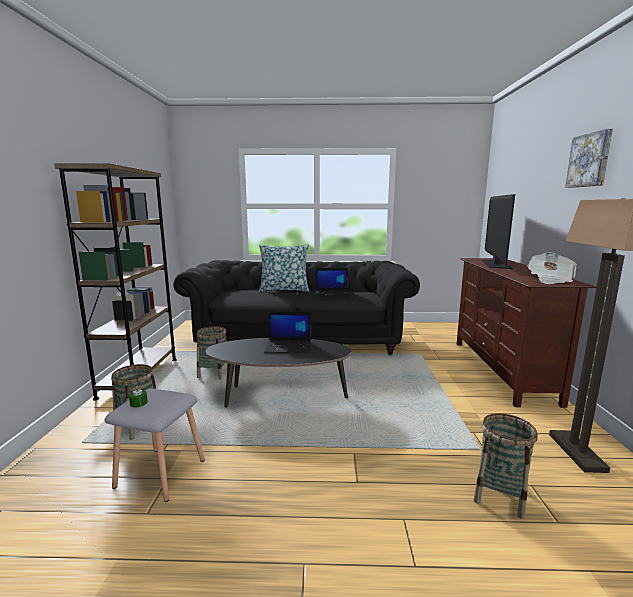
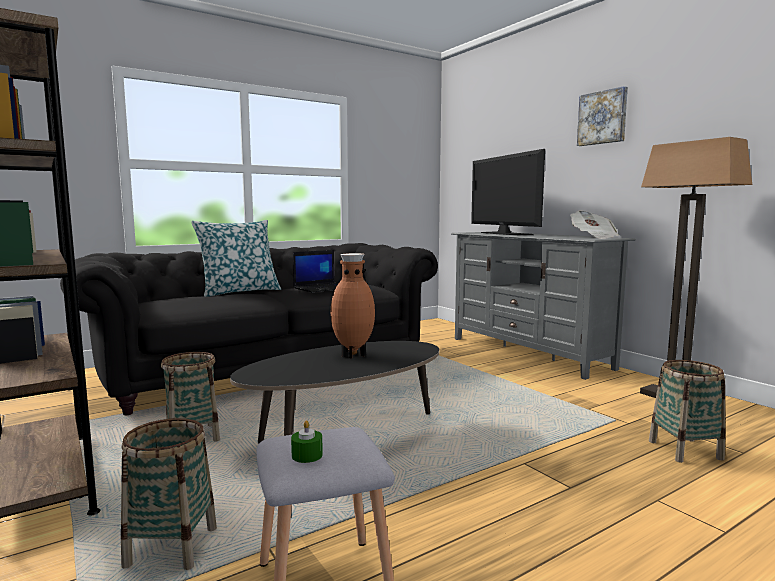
camera: 35 degrees left, 5 degrees down
(289, 347) = (353, 354): laptop -> brown vase
(502, 370) = (529, 353): brown tv stand -> grey tv stand

